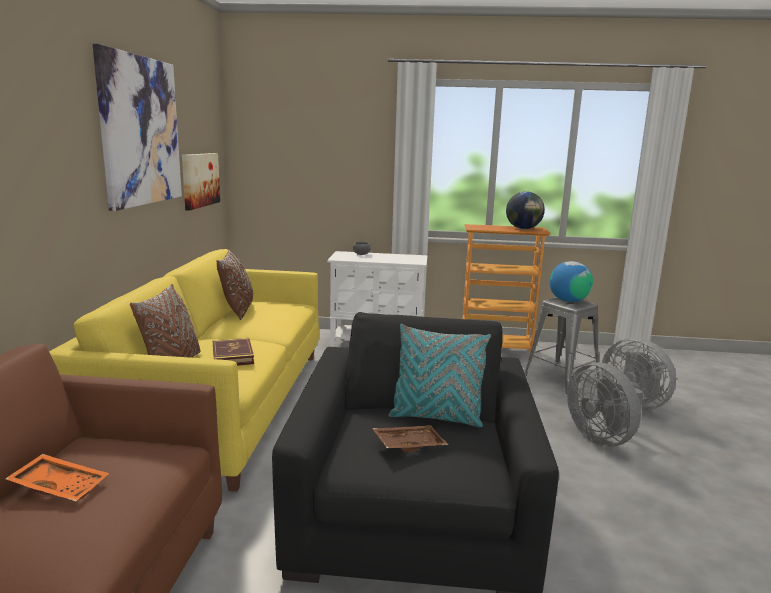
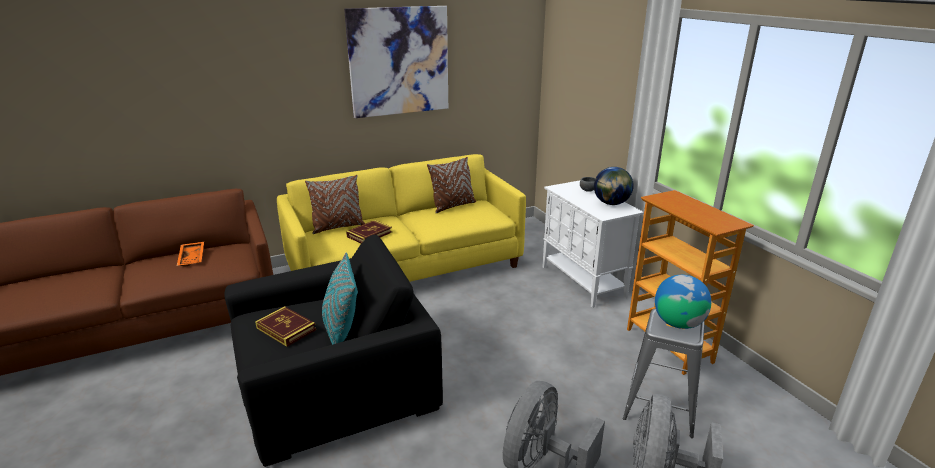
camera: 60 degrees right, 10 degrees up
(200, 180) = (487, 94): picture -> none
(409, 444) = (286, 329): brown tray -> book
(523, 229) = (711, 218): globe -> globe (611, 203)

